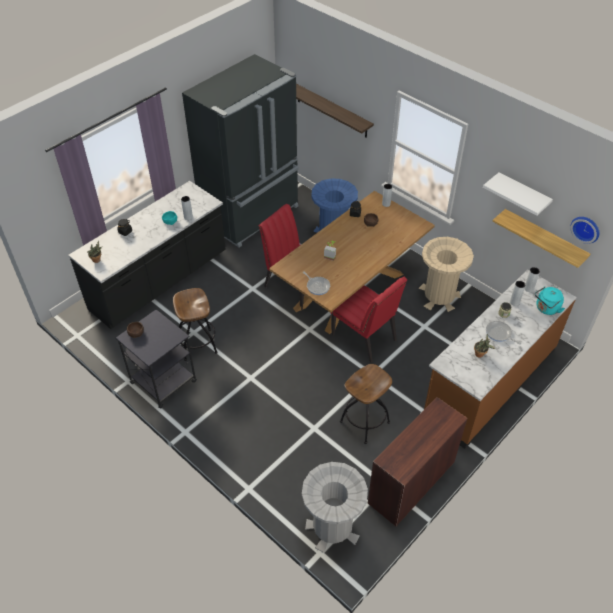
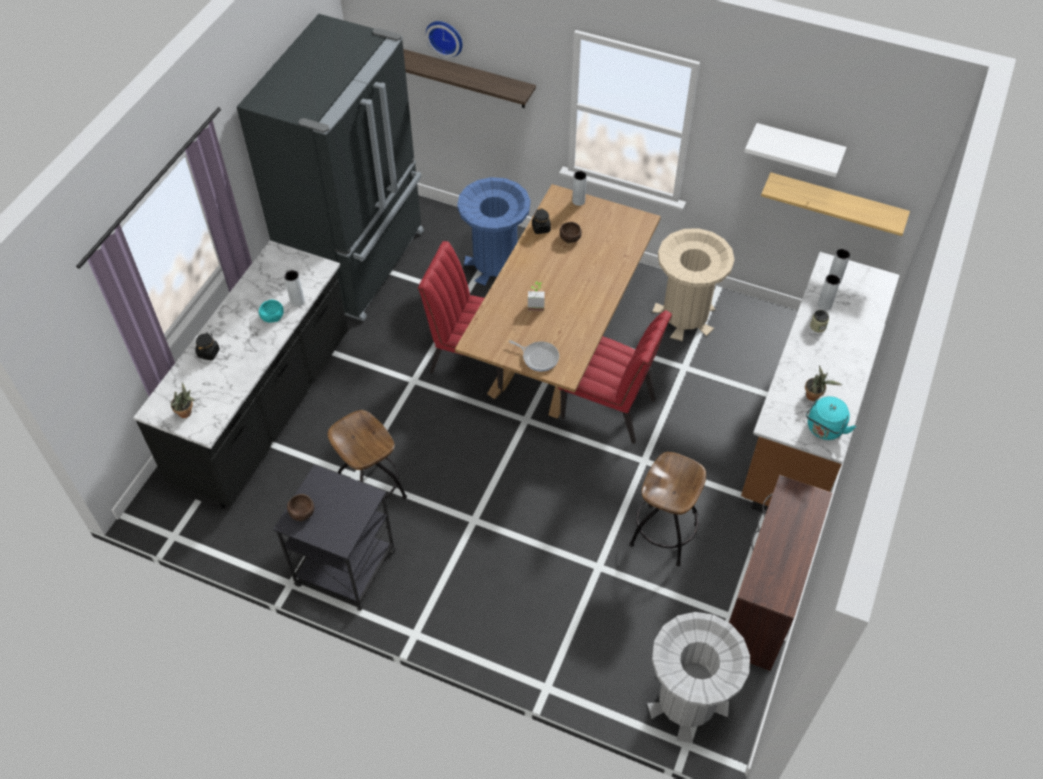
camera: 20 degrees left, 5 degrees up
(499, 334) = (825, 358): frying pan -> none
(546, 309) = (869, 303): turquoise kettle -> turquoise kettle (824, 429)
(586, 228) = (901, 178): wall clock -> wall clock (445, 37)

